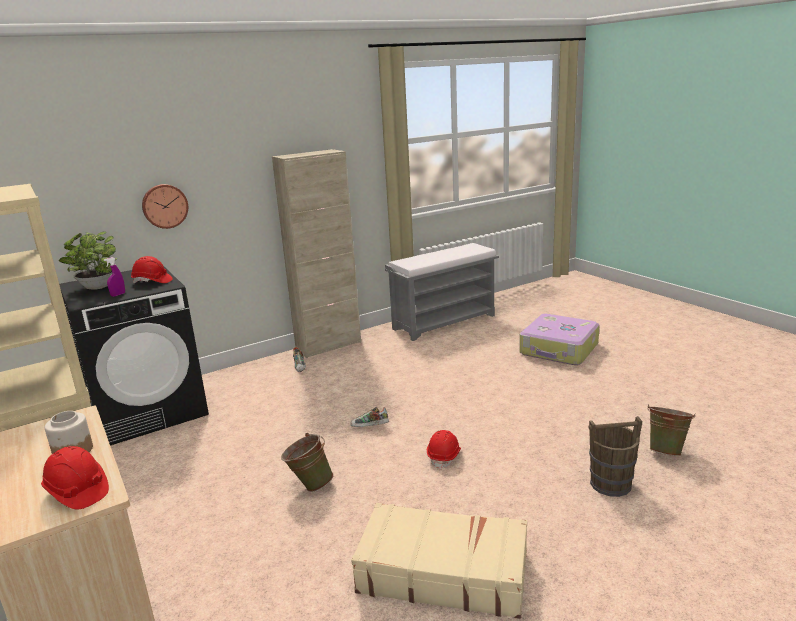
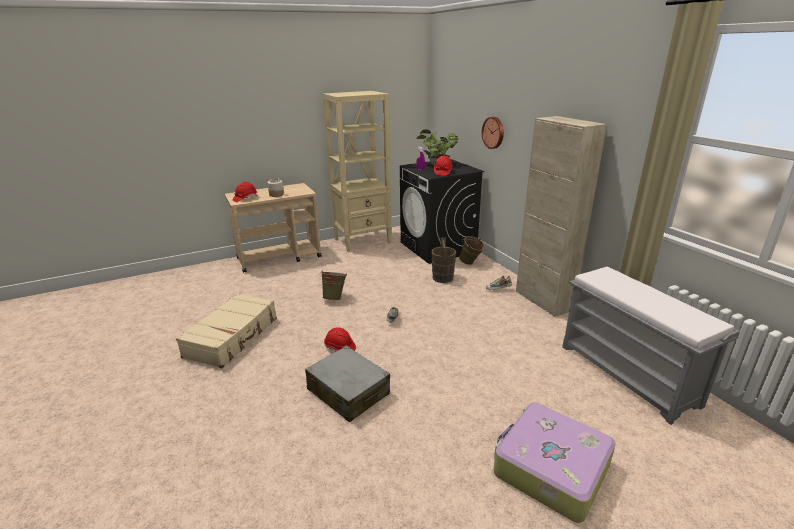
camera: 95 degrees right, 5 degrees up
(523, 437) = (348, 392): none -> grey suitcase
(611, 484) = (258, 429): brown bucket -> brown bucket (442, 278)
(666, 450) = (280, 491): green bucket -> green bucket (471, 263)

